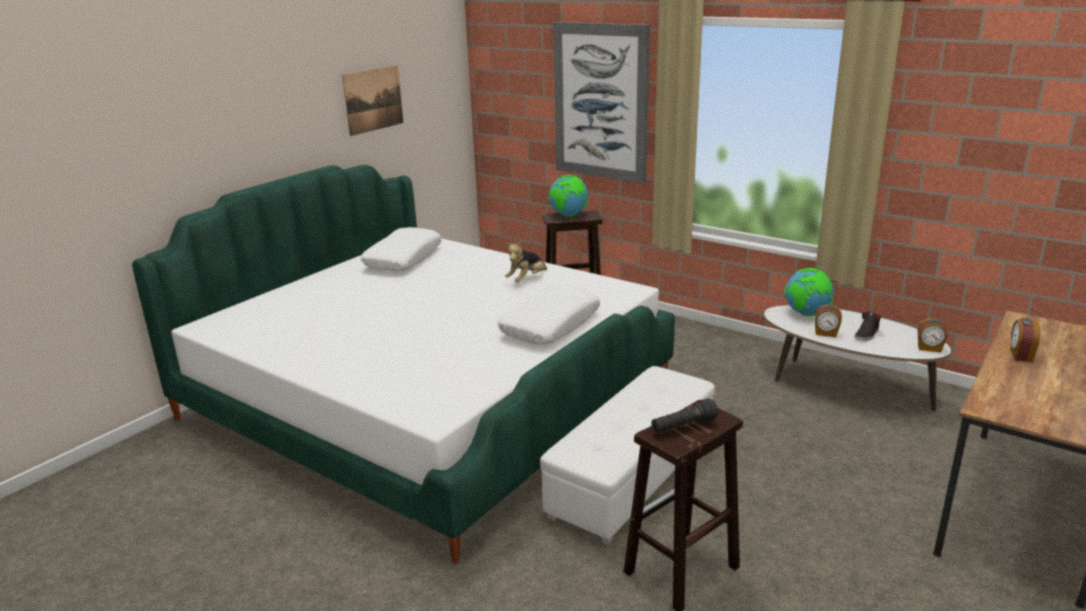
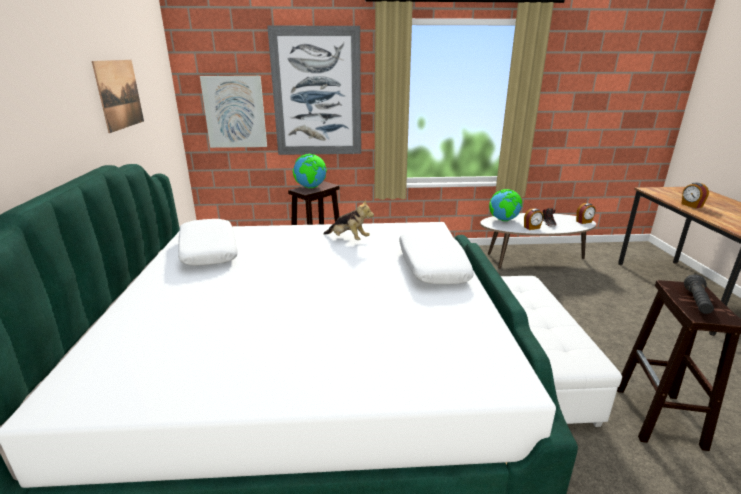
camera: 40 degrees left, 0 degrees up
(519, 115) = (235, 112): none -> picture
(526, 279) = (348, 239): plush toy -> plush toy turned 60 degrees counterclockwise

